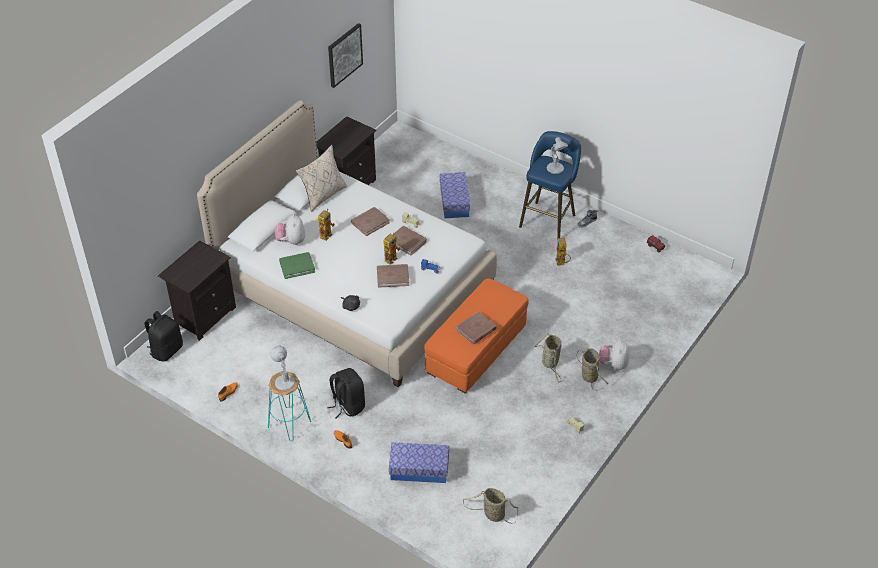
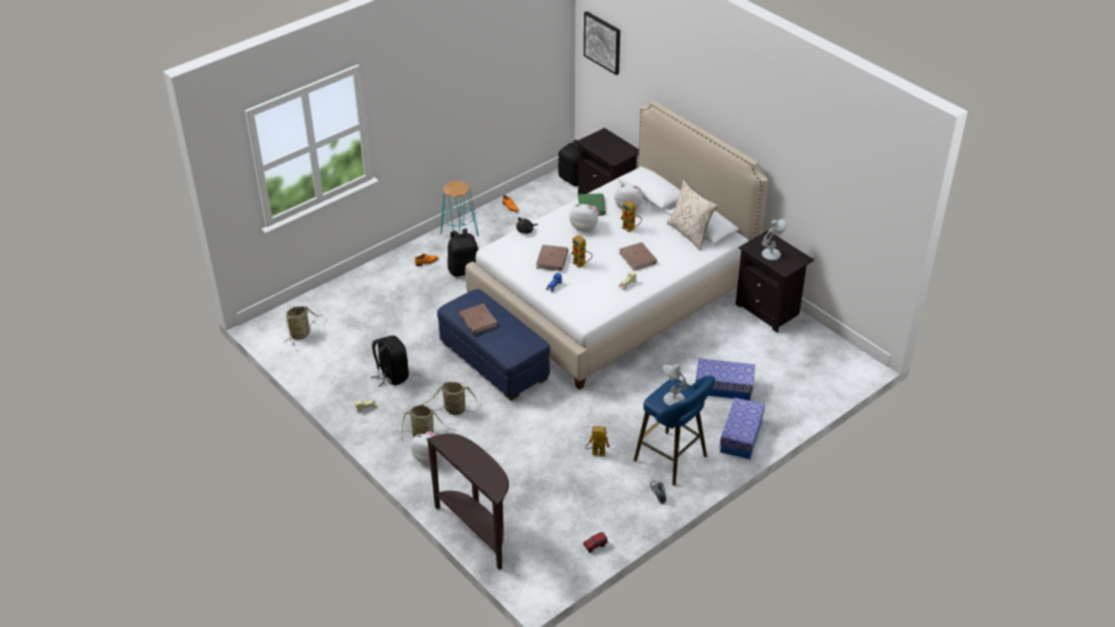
camera: 105 degrees right, 5 degrees down
(284, 381) = (456, 188): white table lamp -> white table lamp (772, 253)
(333, 265) = (584, 227): none -> plush toy
(344, 55) = (833, 197): picture -> picture (602, 42)
(407, 241) = (601, 278): brown book -> none
(419, 469) = (372, 300): storage box -> storage box (741, 436)
(476, 350) = (494, 360): orange ottoman -> blue ottoman
(524, 420) = (391, 376): none -> black backpack
(675, 315) = (477, 530): none -> brown console table

